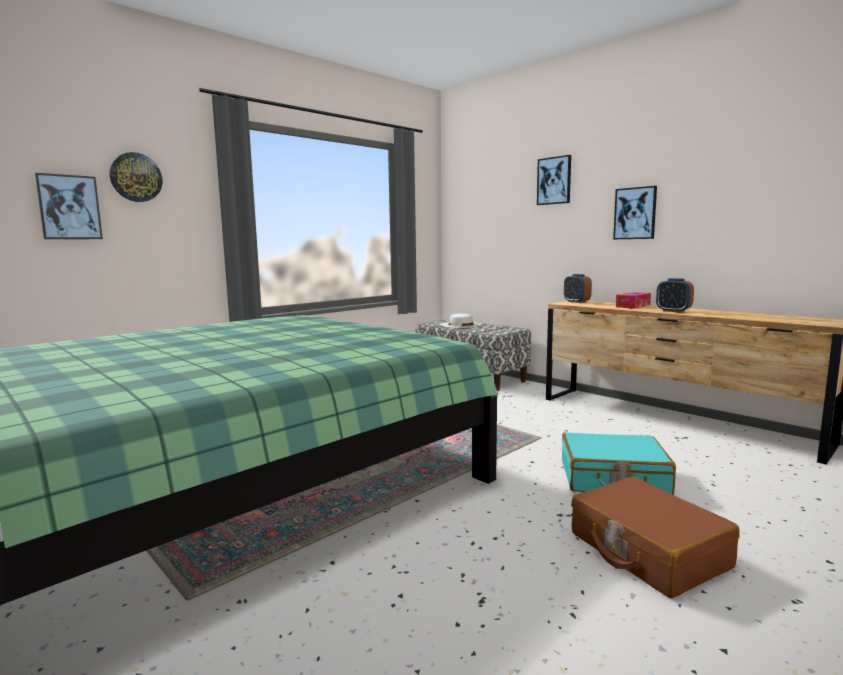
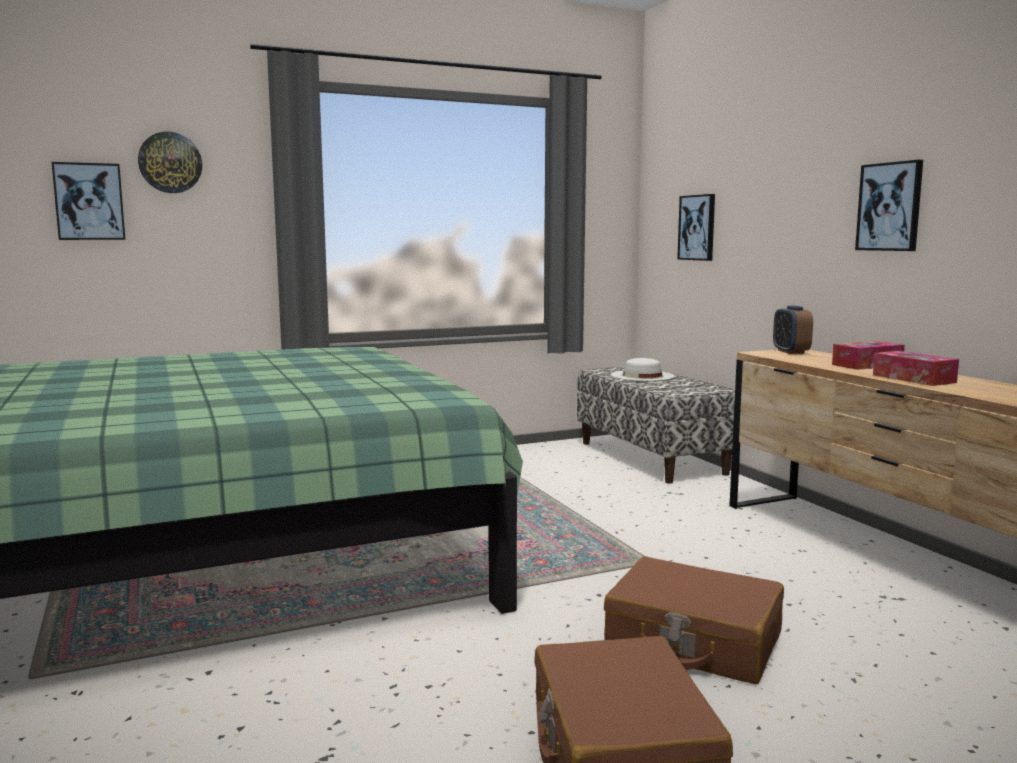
camera: 20 degrees right, 0 degrees up
(554, 180) = (781, 151): picture -> picture (697, 227)
(613, 479) = (693, 641): turquoise suitcase -> brown suitcase
(673, 311) = (913, 379): alarm clock -> tissue box

